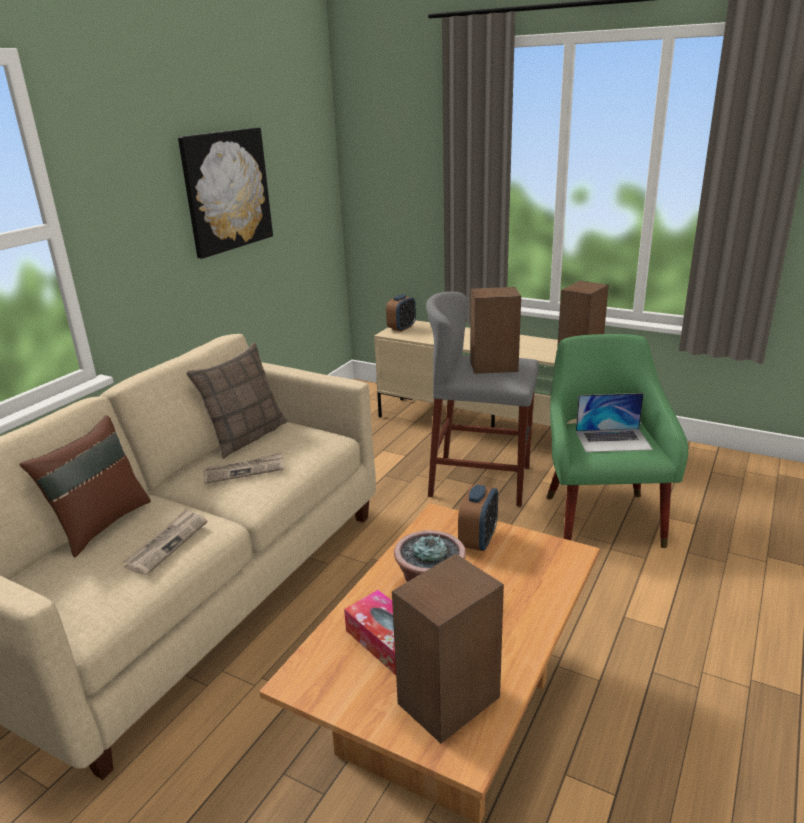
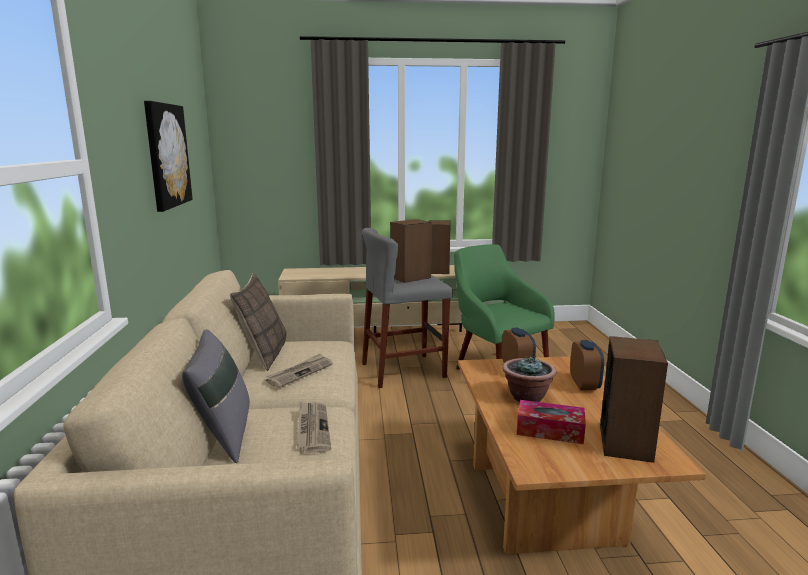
camera: 35 degrees left, 10 degrees down
(100, 524) = (223, 436): brown pillow -> grey pillow
(402, 328) = (293, 273): alarm clock -> alarm clock (584, 384)
(613, 440) = (506, 311): laptop -> none

